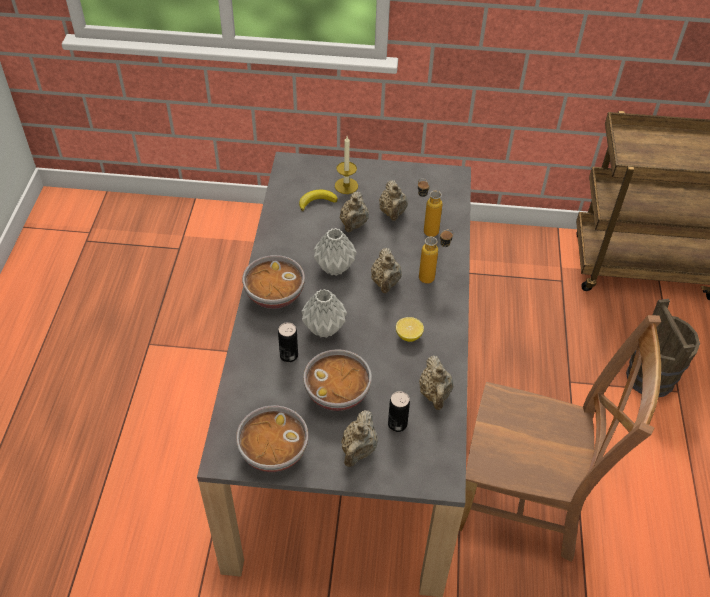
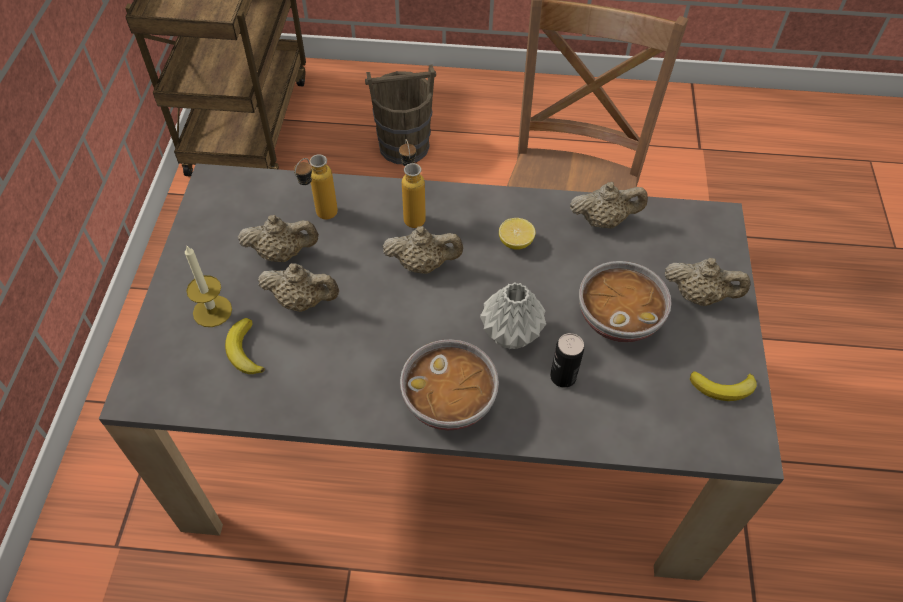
camera: 90 degrees left, 5 degrees up
(273, 452) = (723, 388): bowl -> banana
(335, 267) = (392, 323): grey vase -> none
(397, 424) = (653, 257): can -> none

